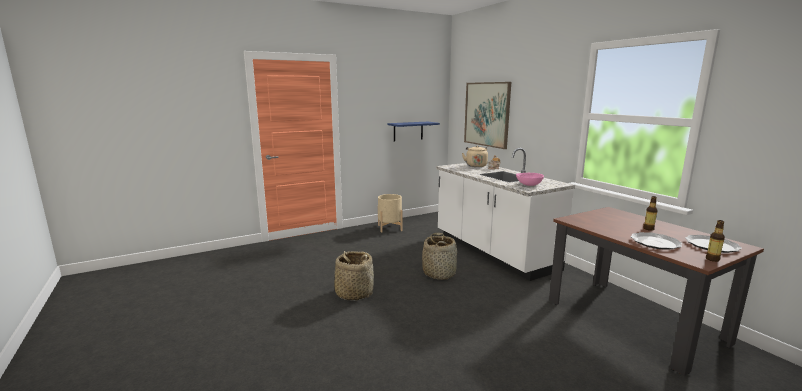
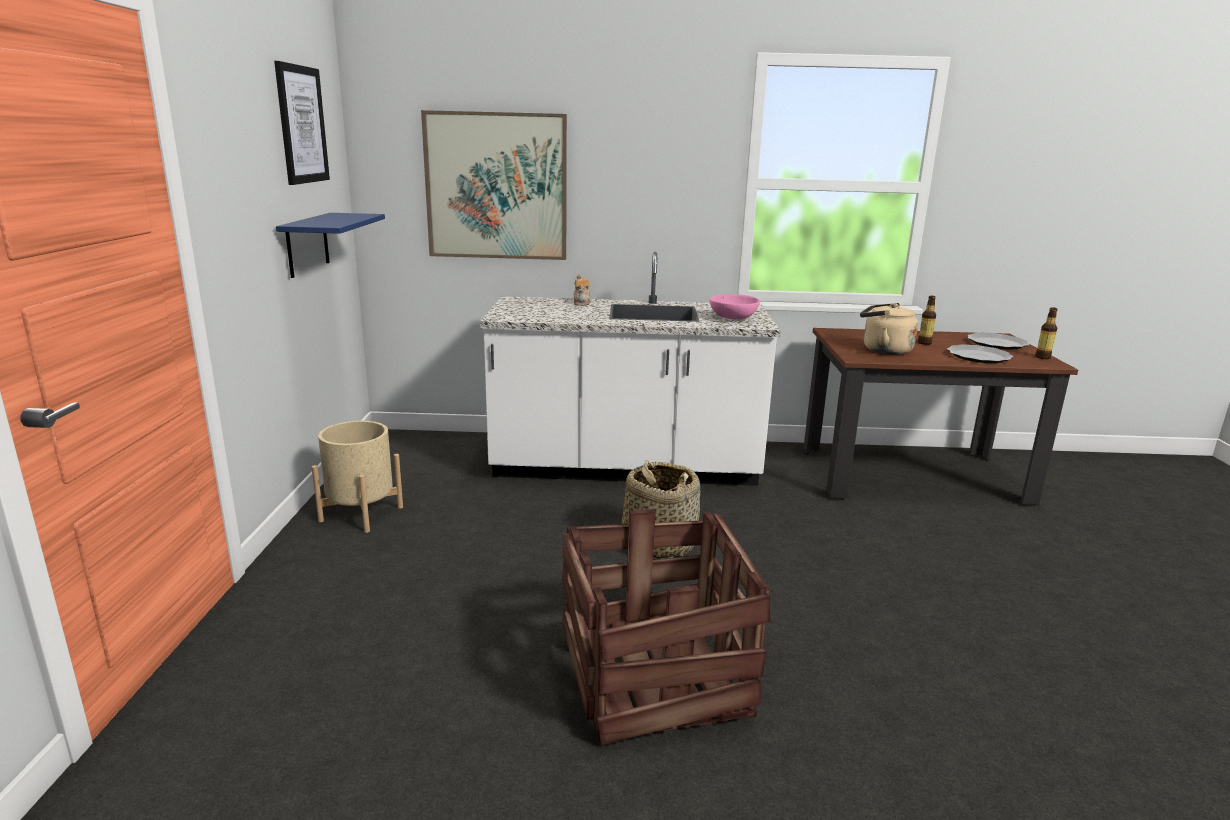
camera: 60 degrees left, 5 degrees up
(354, 293) = (654, 674): basket -> crate
(414, 89) = (302, 125): none -> picture
(475, 165) = (537, 304): beige kettle -> beige kettle (883, 350)

